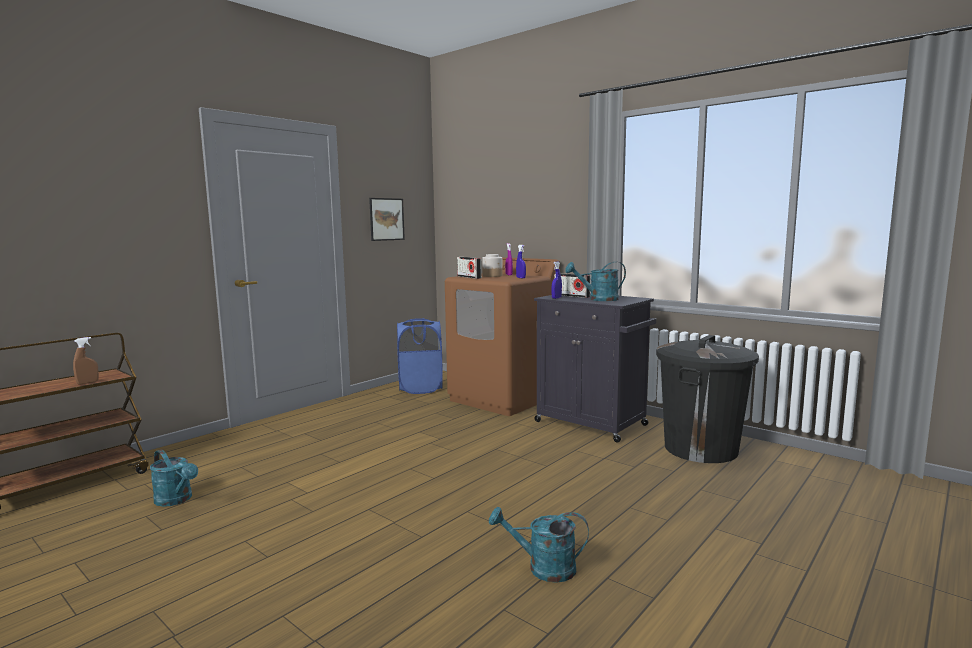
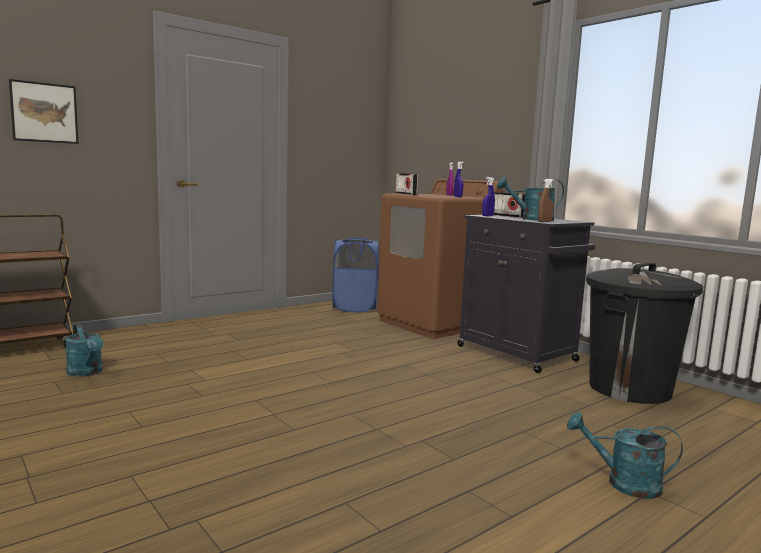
camera: 10 degrees right, 0 degrees up
(87, 382) = (25, 257): brown spray bottle -> brown spray bottle (544, 221)
(386, 219) = (335, 135): picture -> picture (44, 112)
(492, 276) = (431, 195): jar -> none
(543, 568) = (403, 473): turquoise watering can -> turquoise watering can (623, 483)

